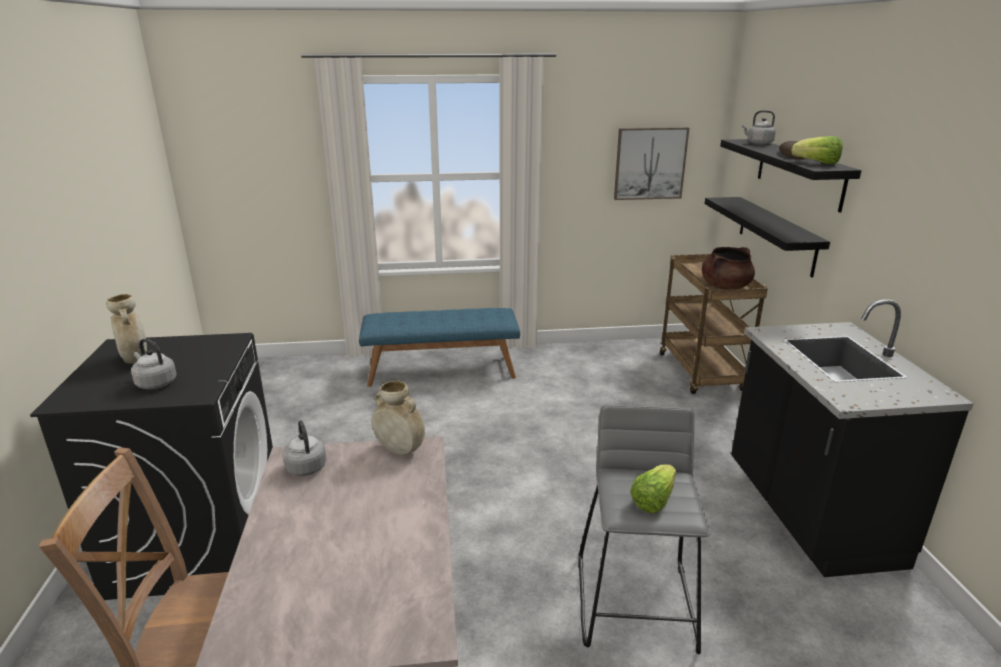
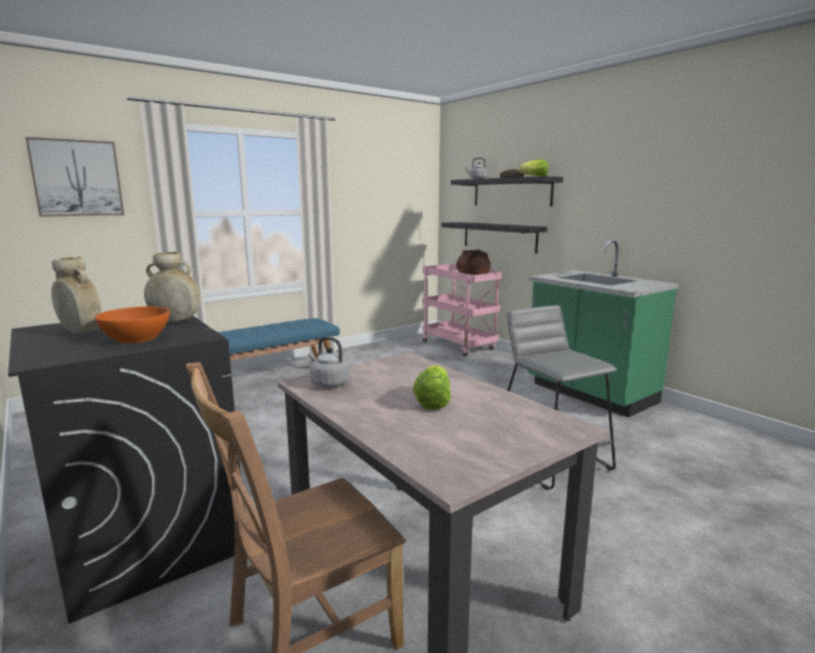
camera: 30 degrees left, 10 degrees down
(155, 383) = (136, 338): grey kettle -> orange bowl
(400, 450) = (391, 362): beige vase -> beige vase (176, 321)
(650, 163) = (397, 204): picture -> picture (77, 178)
(653, 500) = (571, 361): lettuce -> lettuce (433, 401)
(702, 373) = (459, 346): brown cart -> pink cart
(808, 515) = (589, 394): black counter -> green counter

